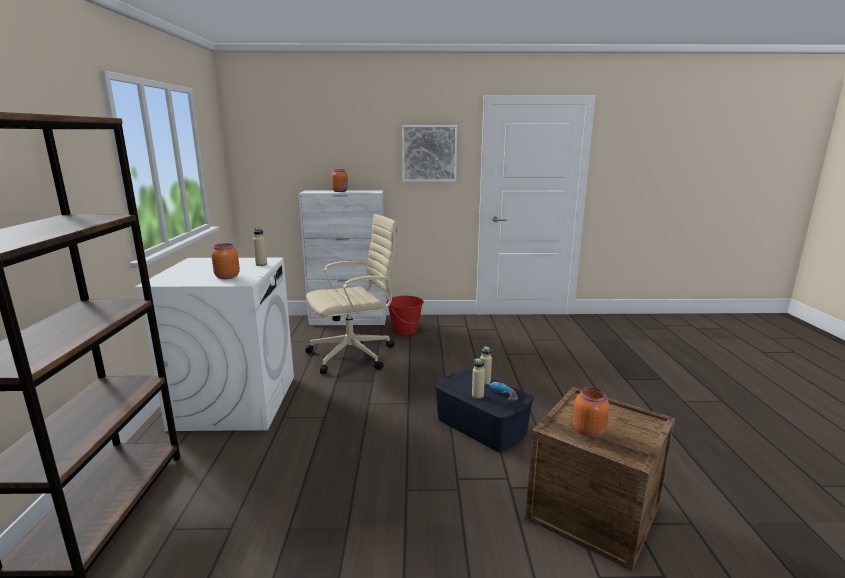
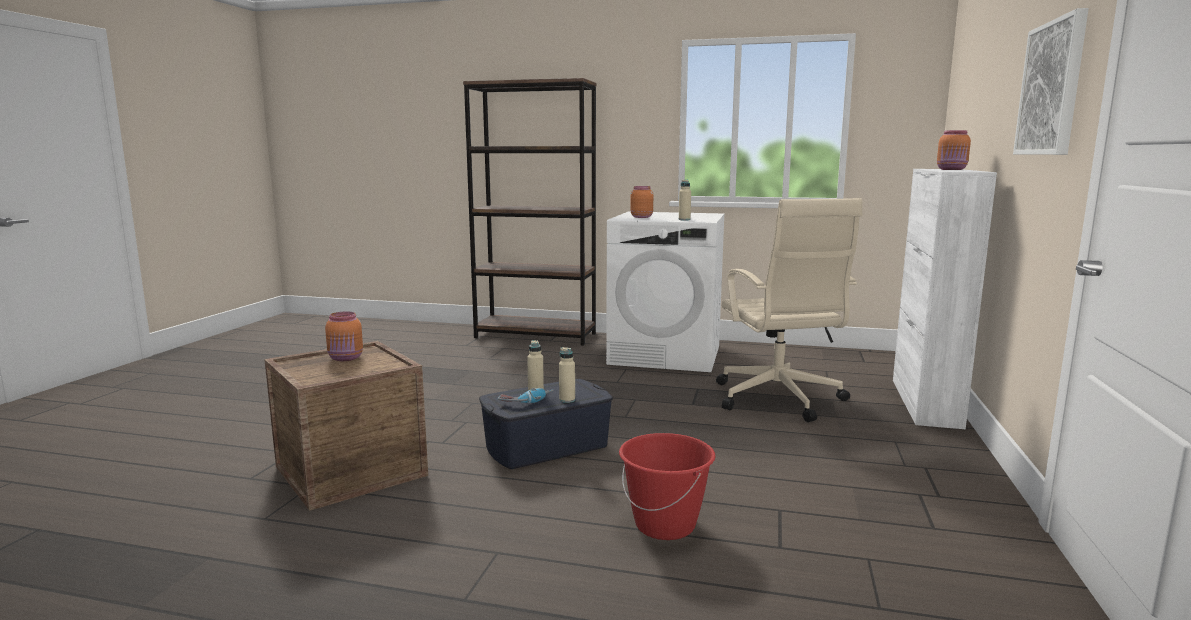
camera: 105 degrees right, 5 degrees down
(405, 330) = (888, 437): red bucket -> red bucket (665, 525)

